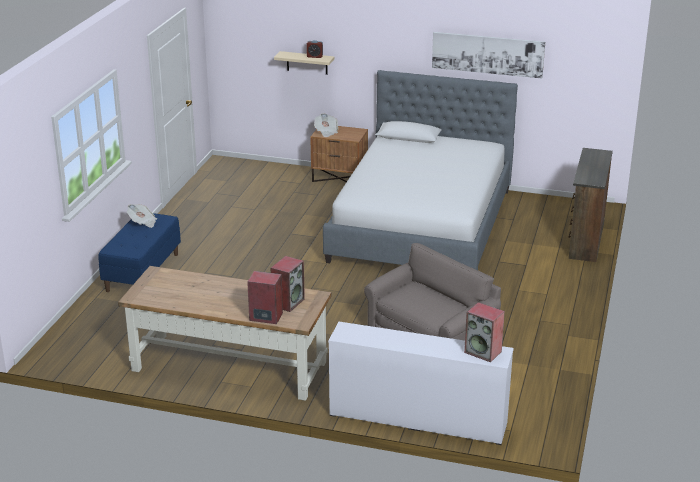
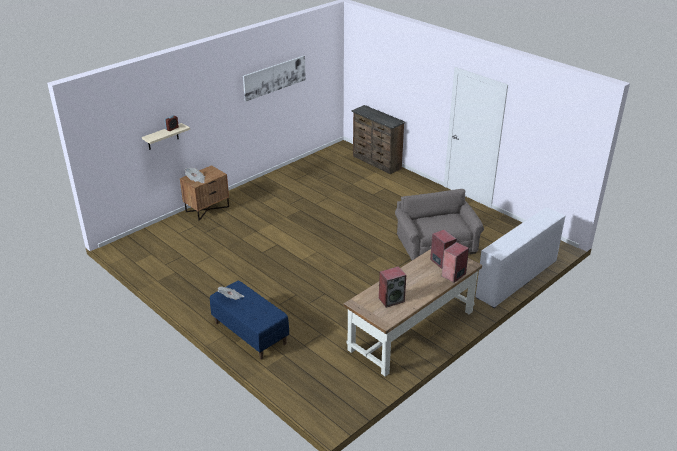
camera: 60 degrees left, 5 degrees up
(422, 225) = (305, 202): bed -> none
(483, 352) = (545, 216): speaker -> speaker (391, 299)

